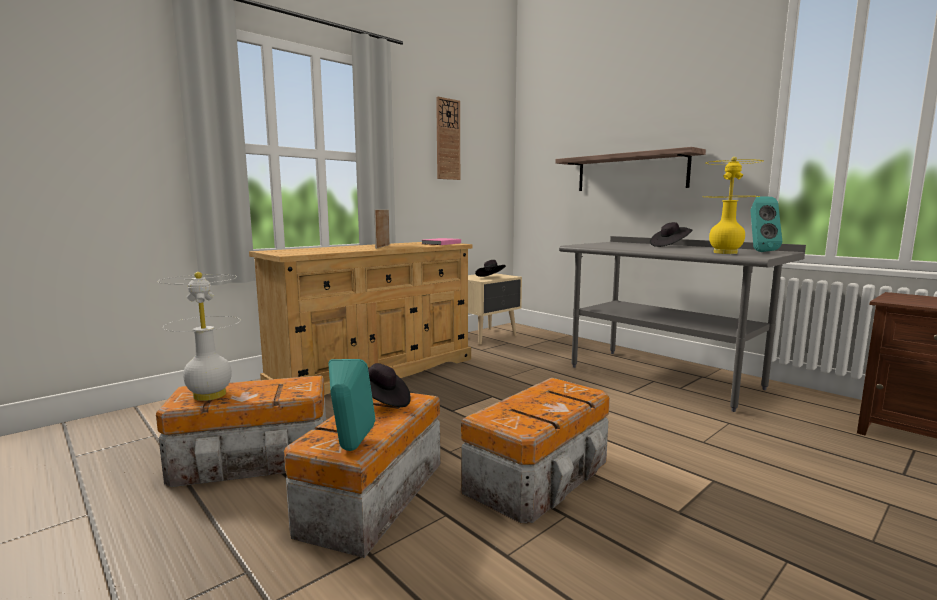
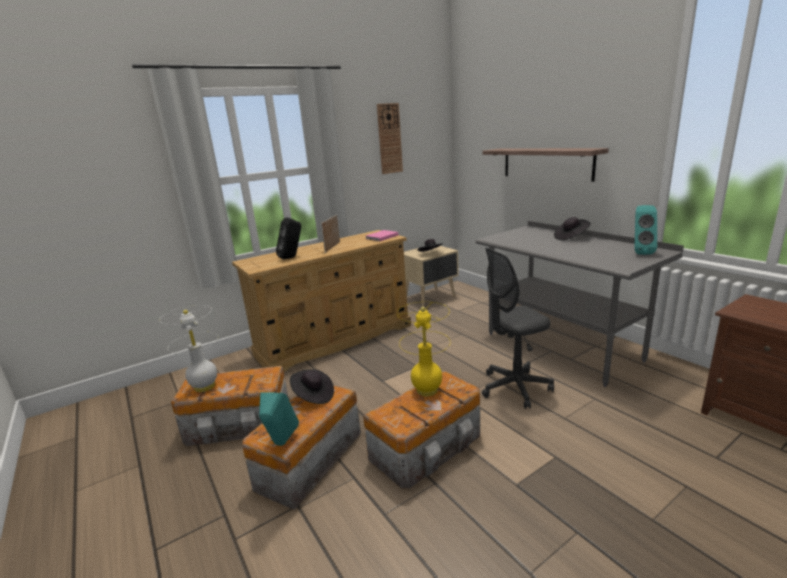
camera: 10 degrees right, 10 degrees up
(333, 250) = (292, 257): none -> black speaker
(627, 414) = (515, 388): none -> grey office chair
(725, 253) = (605, 257): yellow table lamp -> yellow table lamp (427, 390)

